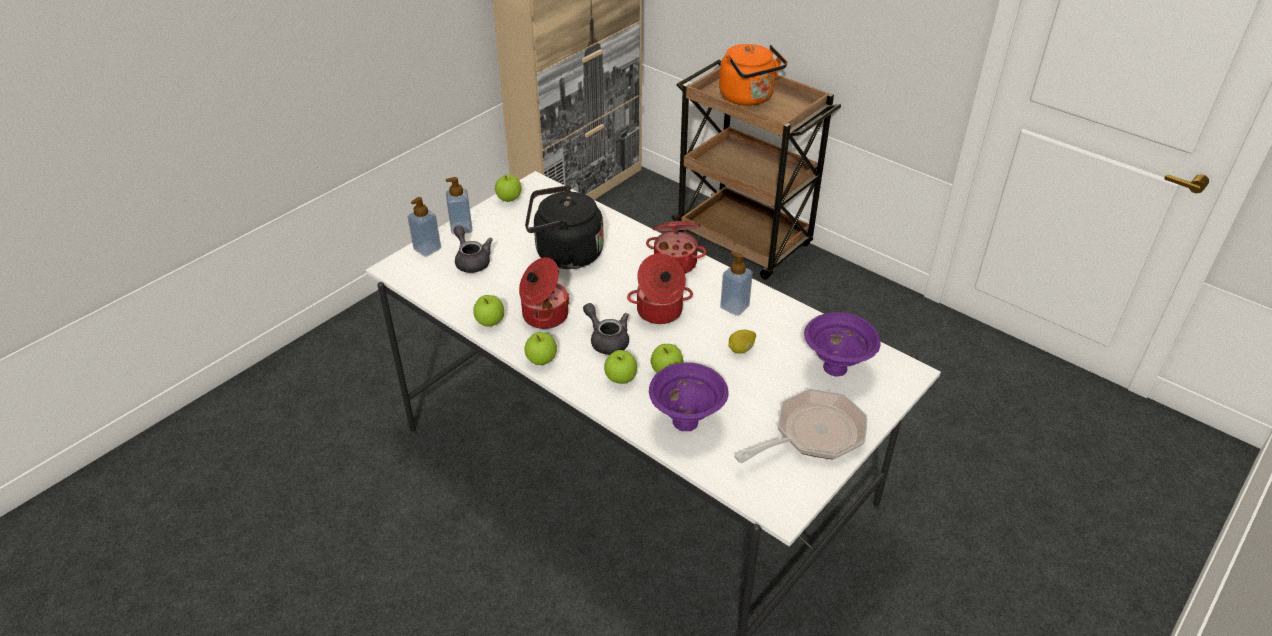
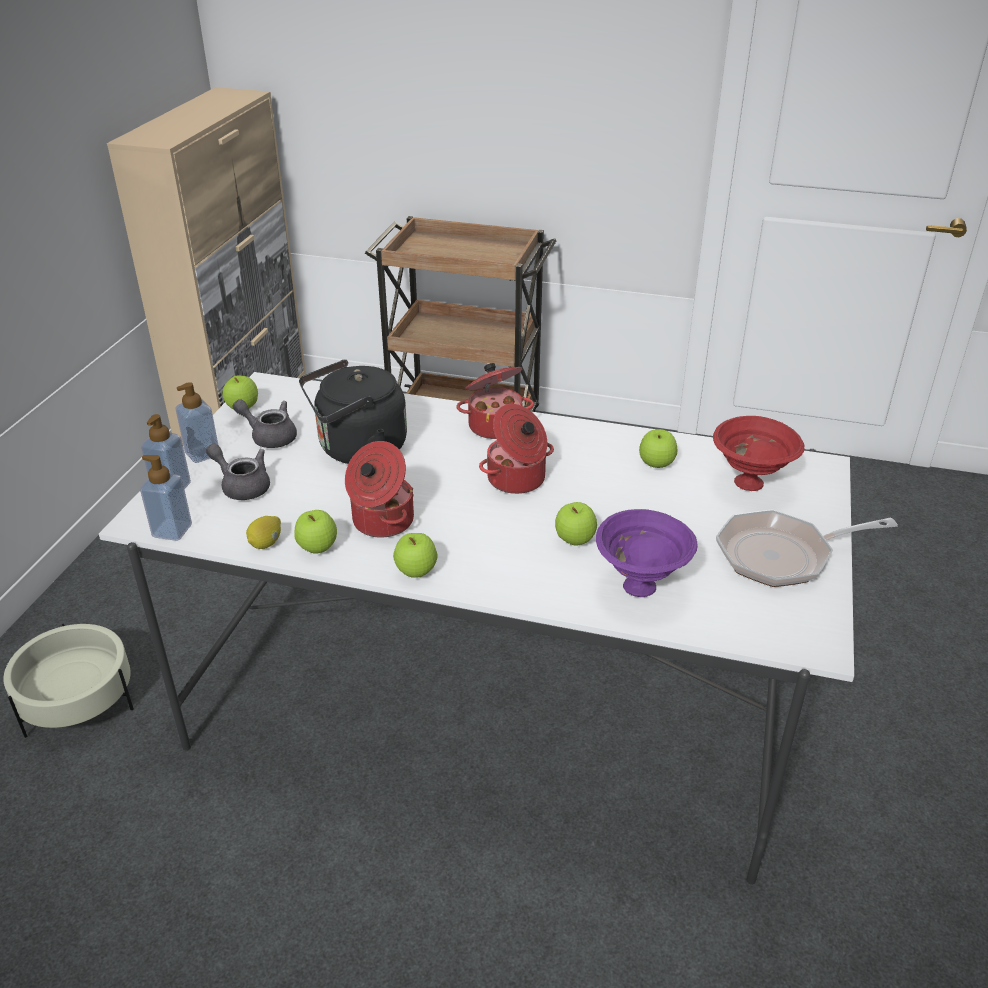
camera: 25 degrees left, 5 degrees down
(363, 374) = (78, 702): none -> beige planter
(607, 340) = (479, 526): grey teapot -> grey teapot (269, 436)
(620, 379) = (528, 563): apple -> apple (656, 464)
(734, 307) = (595, 452): soap dispenser -> soap dispenser (172, 531)
(741, 349) = (637, 493): lemon -> lemon (266, 543)
(748, 98) = (452, 252): orange kettle -> none
(813, 434) = (782, 555): frying pan -> frying pan turned 135 degrees counterclockwise
(837, 369) = (751, 483): purple bowl -> red bowl

